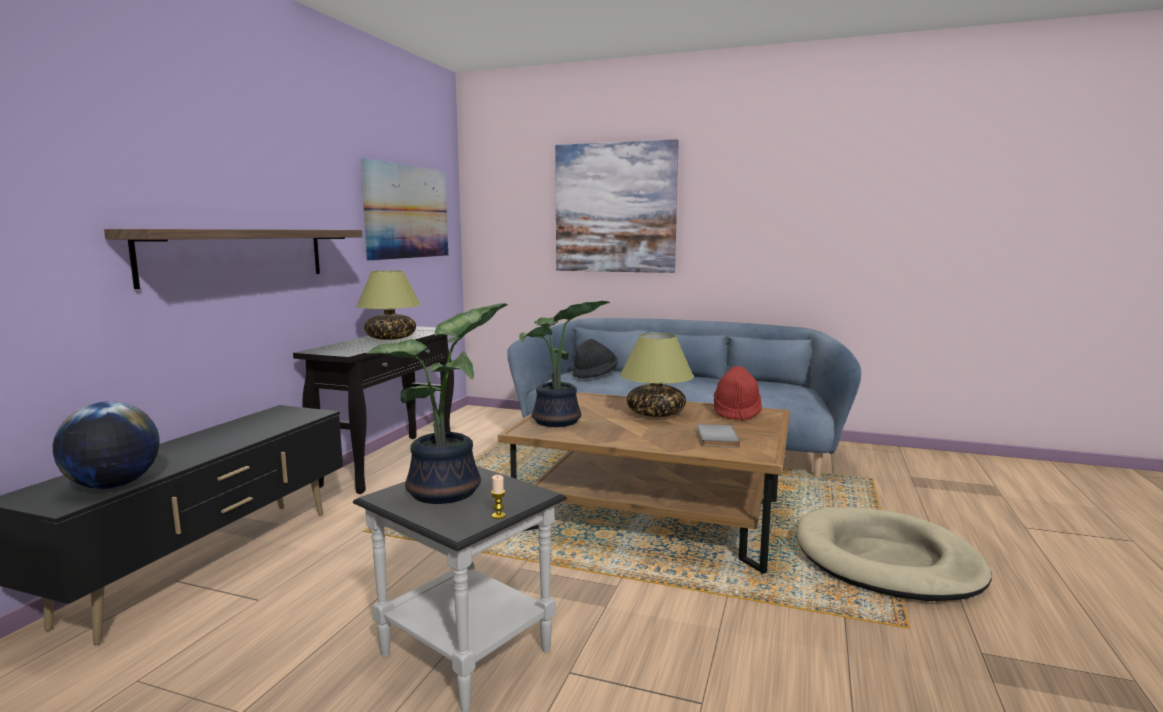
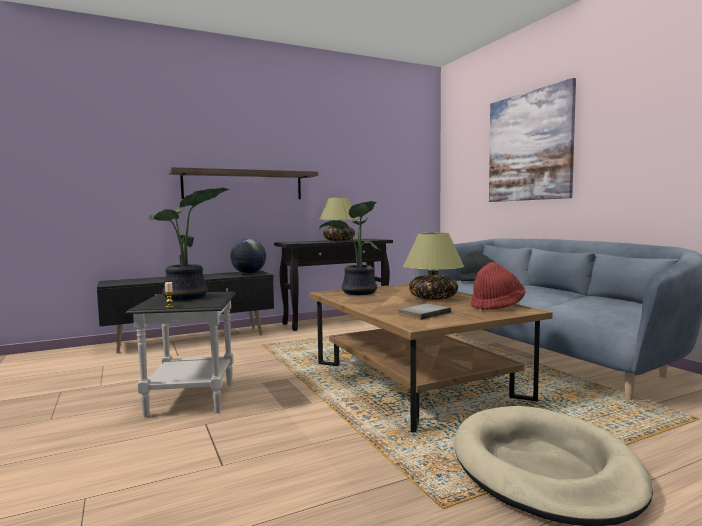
camera: 45 degrees right, 5 degrees down
(113, 485) = (134, 282): globe -> globe (248, 273)
(406, 212) = (381, 163): picture -> none

